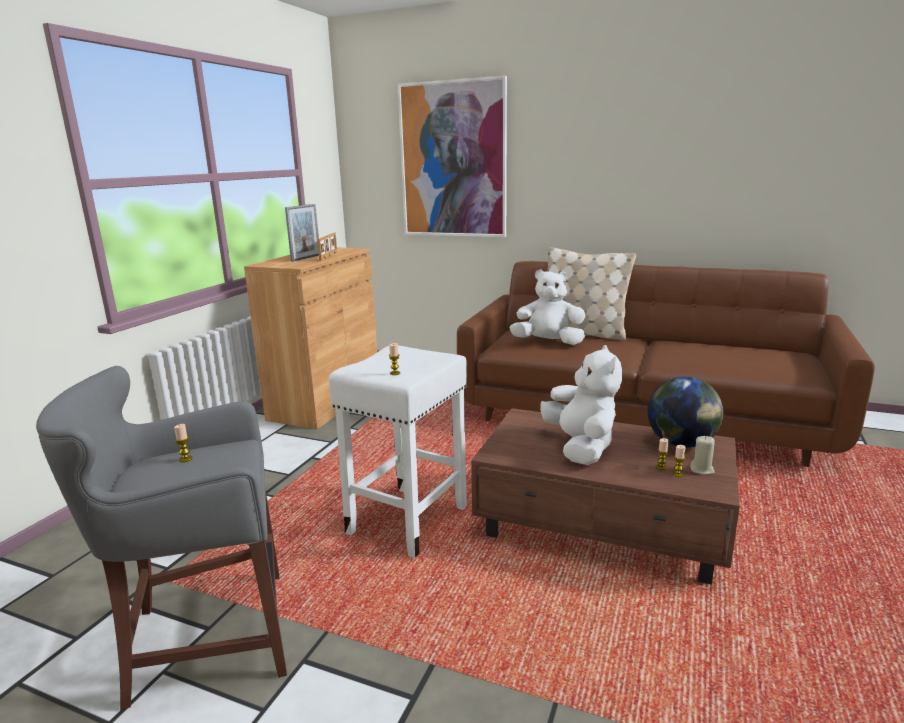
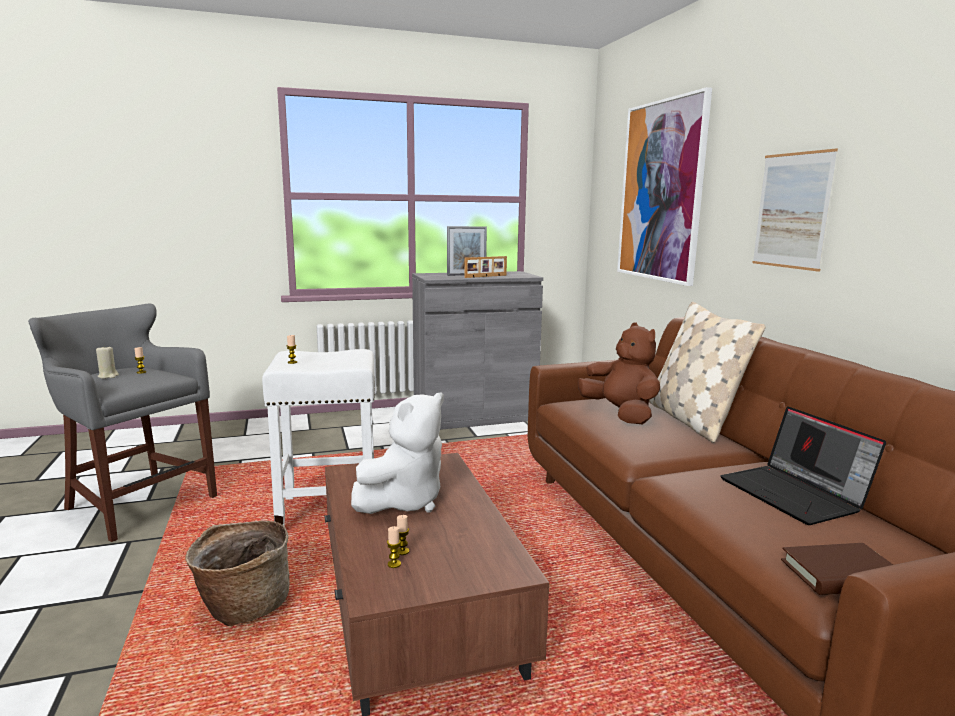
camera: 50 degrees right, 5 degrees down
(326, 402) = (474, 416): brown cabinet -> grey cabinet
(523, 606) = (243, 606): none -> basket
(548, 342) = (620, 414): white plush toy -> brown plush toy
(603, 173) = (792, 210): none -> picture
(681, 443) = (482, 551): globe -> none
(702, 470) = (422, 576): beige candle -> beige candle (108, 376)
(712, 349) = (795, 494): none -> laptop
(802, 371) = (841, 575): none -> brown book

